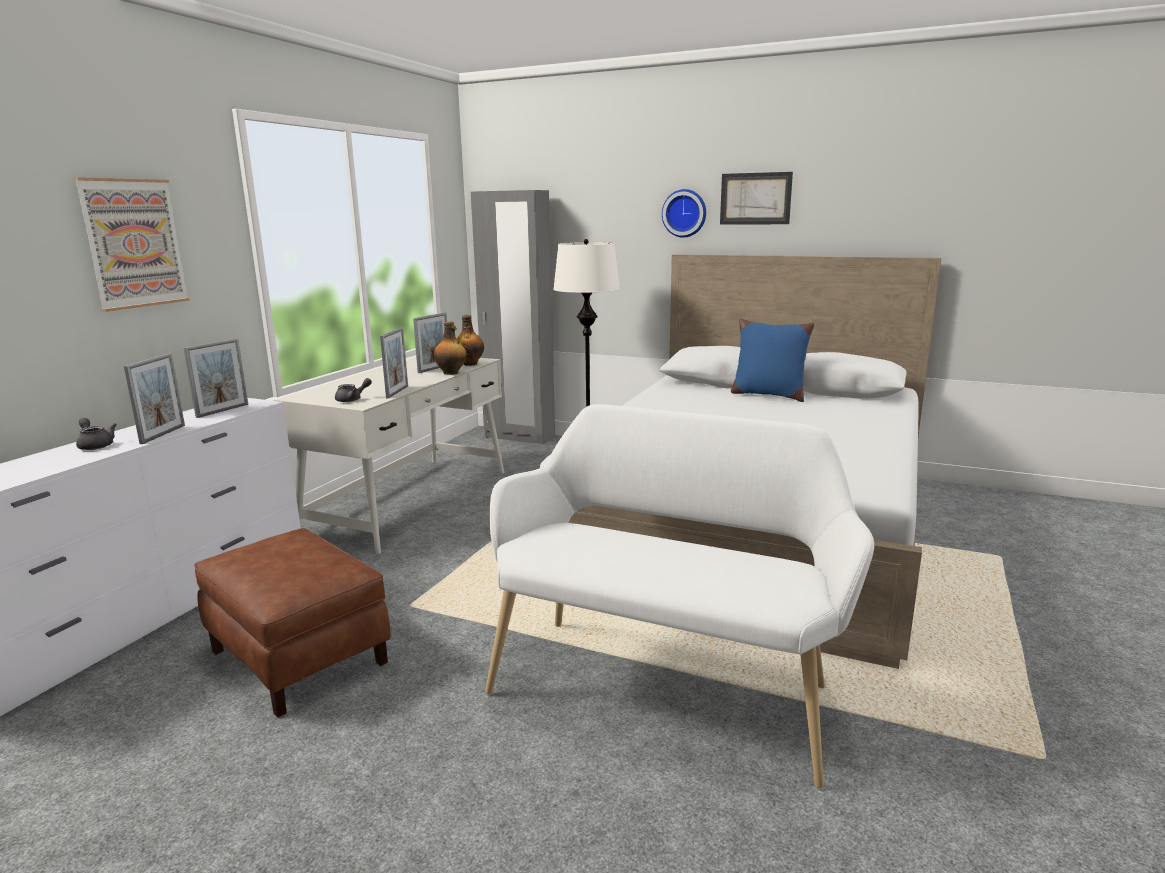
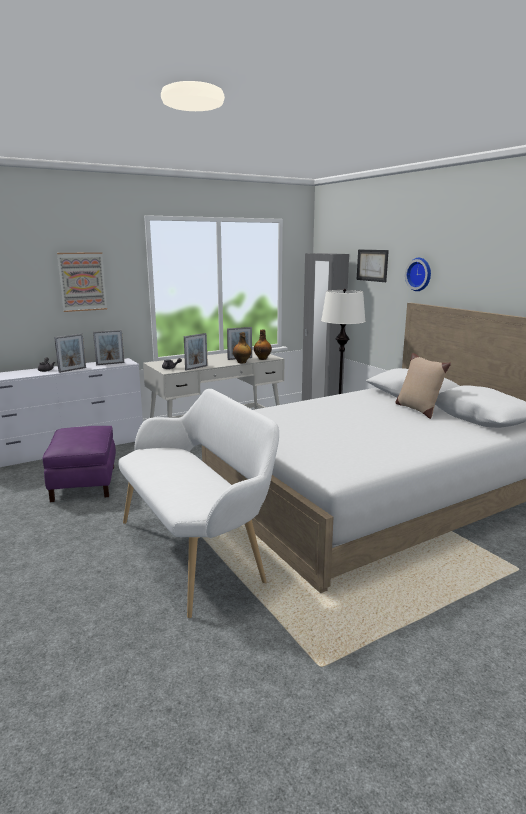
camera: 35 degrees right, 0 degrees up
(300, 656) = (85, 483): brown ottoman -> purple ottoman
(755, 198) = (461, 267): picture -> picture (372, 265)
(768, 395) = (418, 409): blue pillow -> beige pillow

